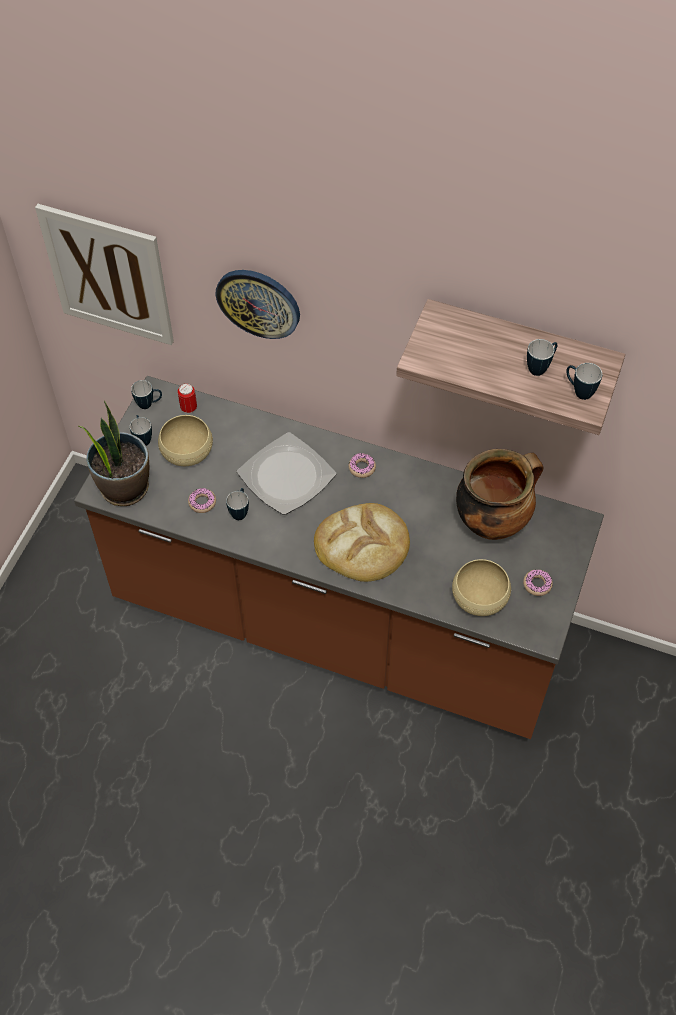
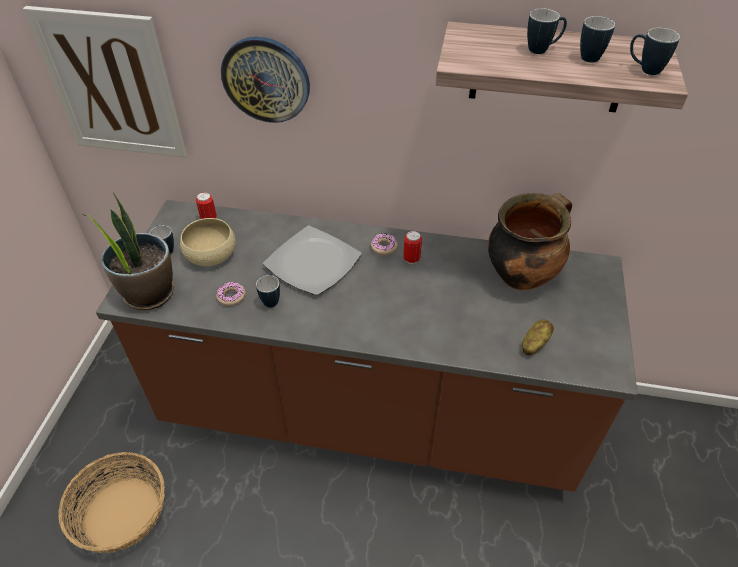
camera: 10 degrees left, 10 degrees down
(71, 686) = (122, 514): none -> basket
(149, 404) = (170, 221): mug -> mug (542, 50)
(362, 544) = (402, 312): bread -> none
(386, 486) = (411, 259): none -> can
(480, 596) = (534, 344): beige bowl -> potato
(537, 584) = (586, 325): donut -> none

